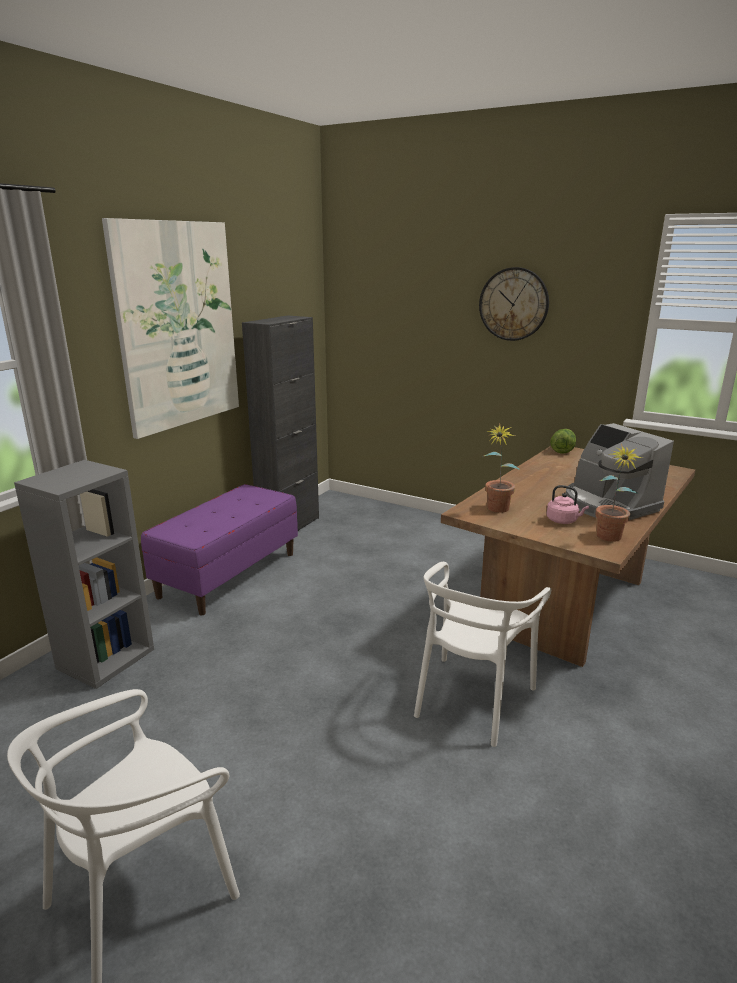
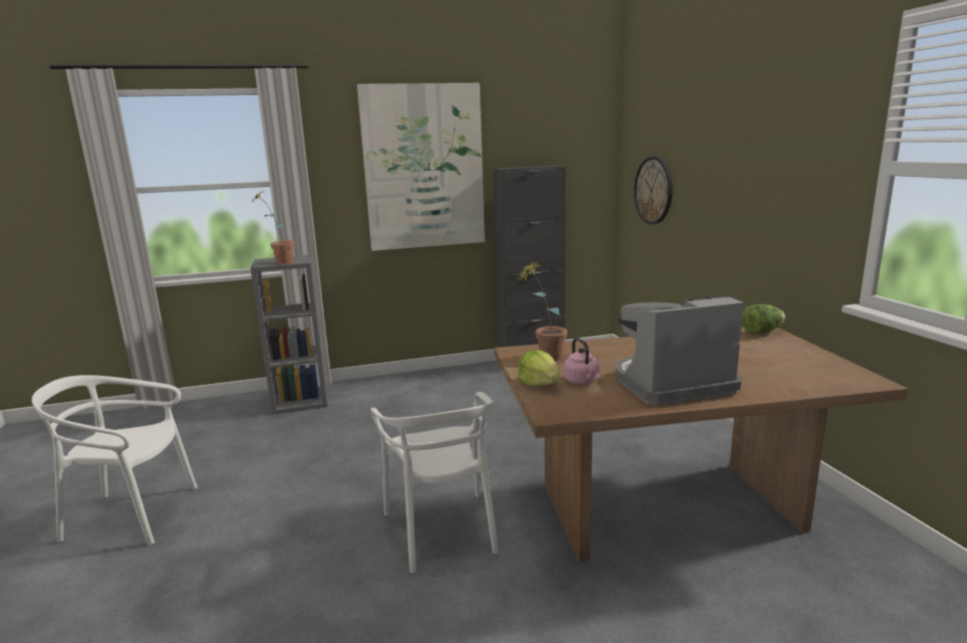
camera: 45 degrees right, 5 degrees down
(228, 574) = (437, 380): purple bench -> none
(472, 699) = (442, 530): white chair -> white chair turned 90 degrees counterclockwise
(513, 304) = (748, 150): wall clock -> wall clock (653, 190)
(545, 532) = (540, 383): none -> lettuce
(608, 504) = (671, 384): coffee machine -> coffee machine turned 60 degrees clockwise
(609, 539) = (582, 407): potted plant -> potted plant (279, 263)

